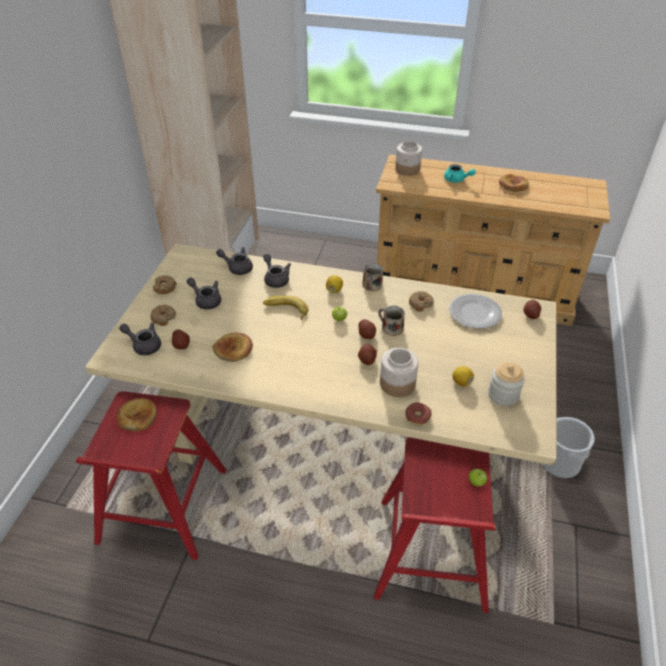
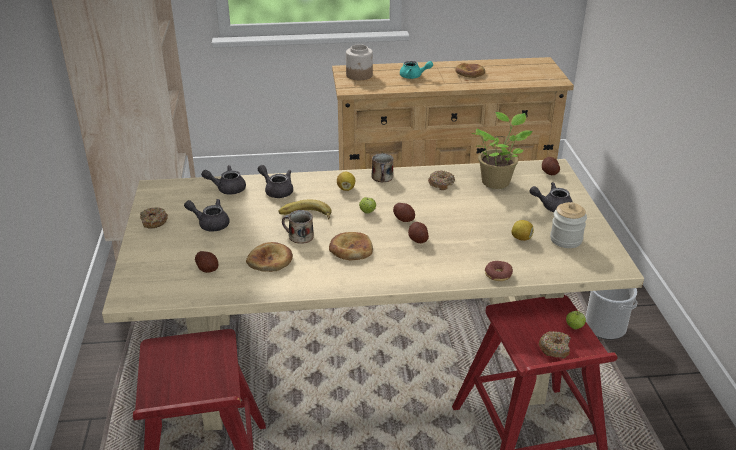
camera: 20 degrees left, 10 degrees down
(137, 416) = (179, 358): bread -> bread (351, 249)
(144, 345) = (163, 278): grey teapot -> grey teapot (552, 206)
(163, 318) = (170, 249): donut -> donut (554, 348)
(391, 327) = (424, 208): mug -> mug (299, 236)
(397, 383) = (460, 253): jar -> none
(474, 313) = (497, 181): plate -> potted plant

